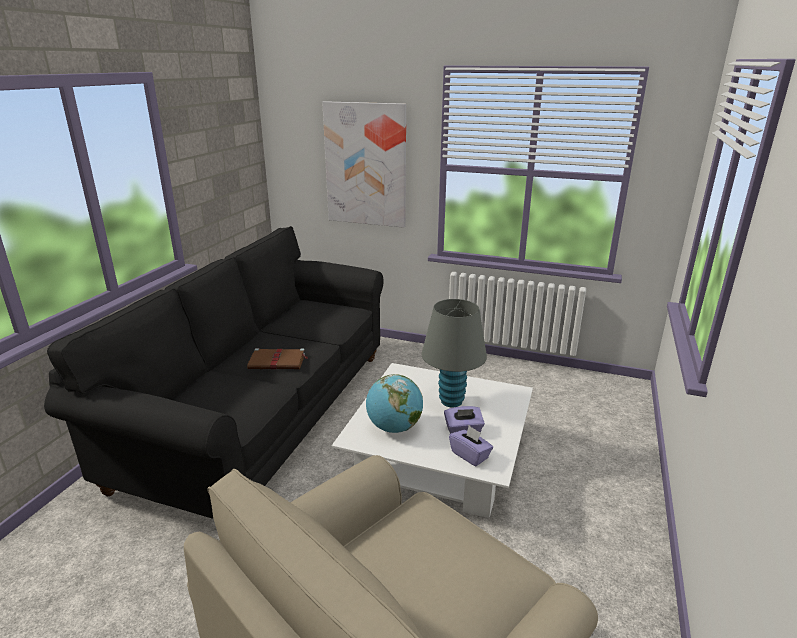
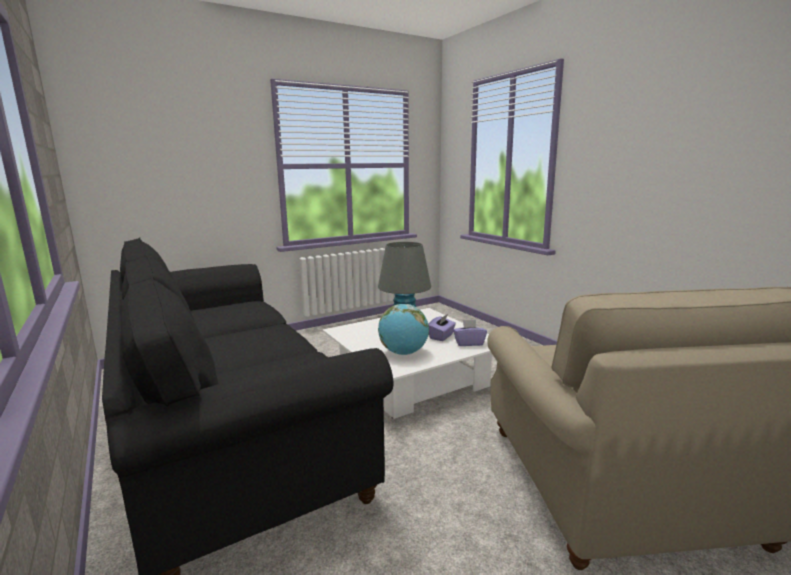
camera: 50 degrees left, 10 degrees down
(278, 361) = (264, 344): brown book -> none
(366, 165) = (202, 169): picture -> none

